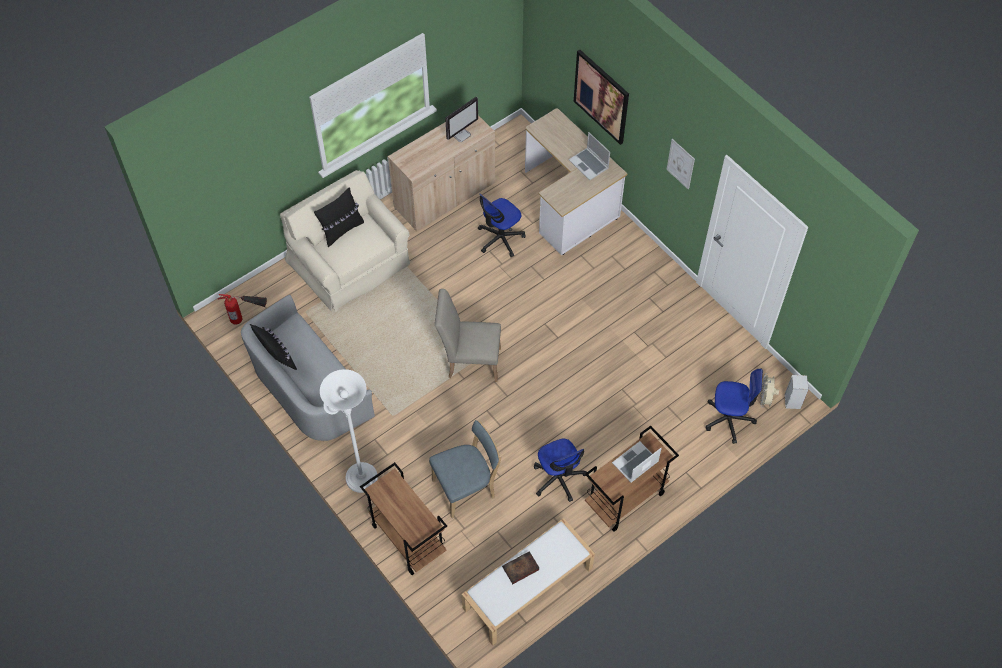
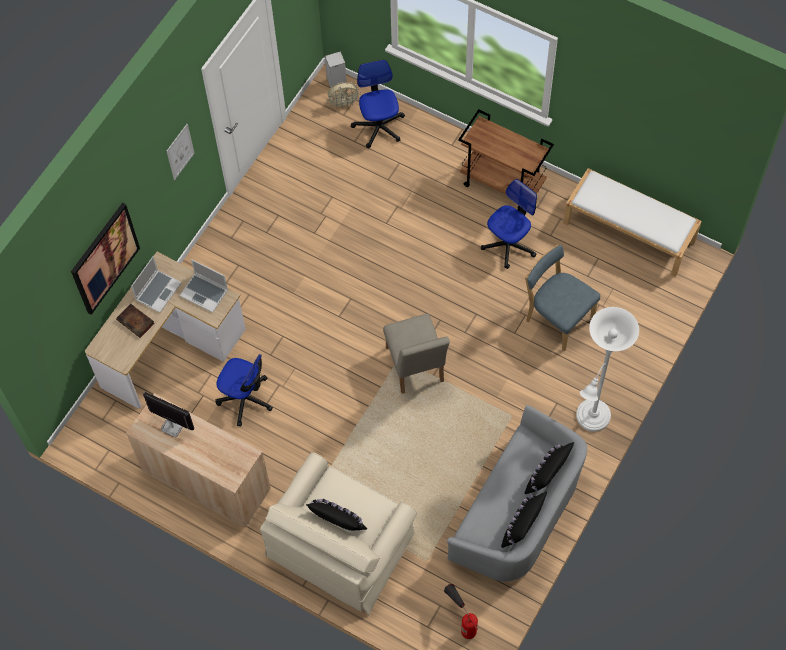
camera: 110 degrees left, 5 degrees up
(308, 392) = (547, 477): none -> black pillow
(407, 538) = (633, 349): brown cart -> none
(520, 569) = (636, 216): book -> book (136, 322)
(635, 463) = (500, 144): laptop -> laptop (205, 293)

